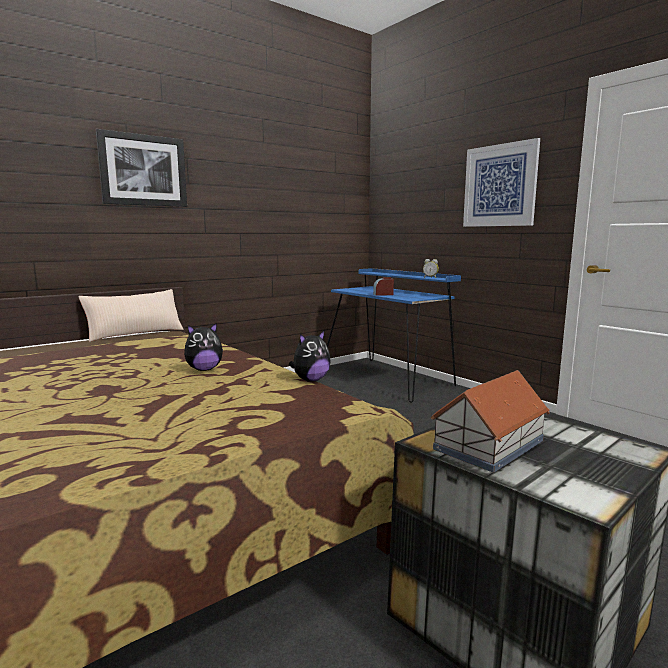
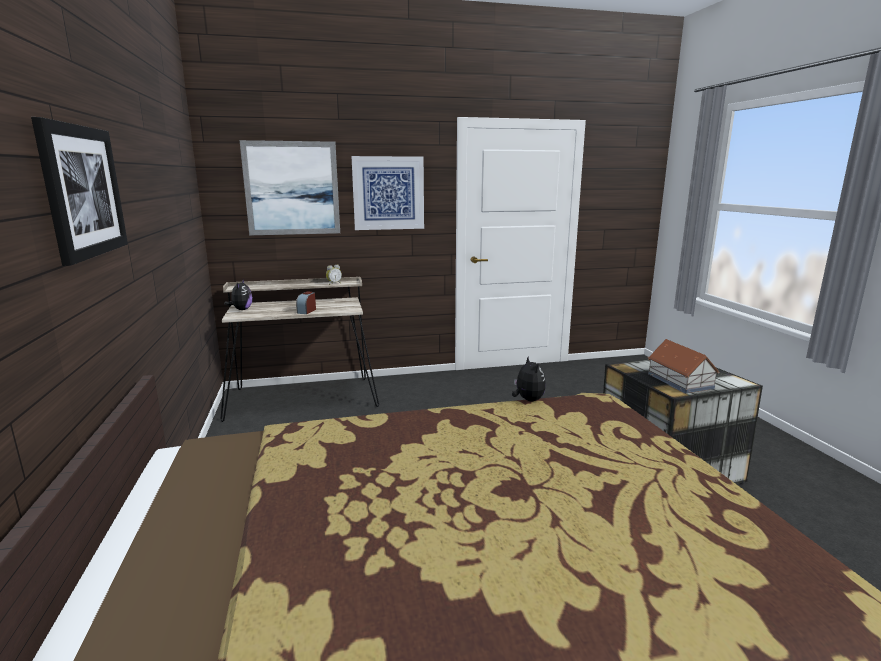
camera: 65 degrees left, 5 degrees up
(135, 334) = (165, 472): beige pillow -> none
(204, 369) = (470, 434): plush toy -> plush toy (241, 309)
(388, 377) = (303, 397): blue desk -> beige desk
(422, 188) = (292, 188): none -> picture

